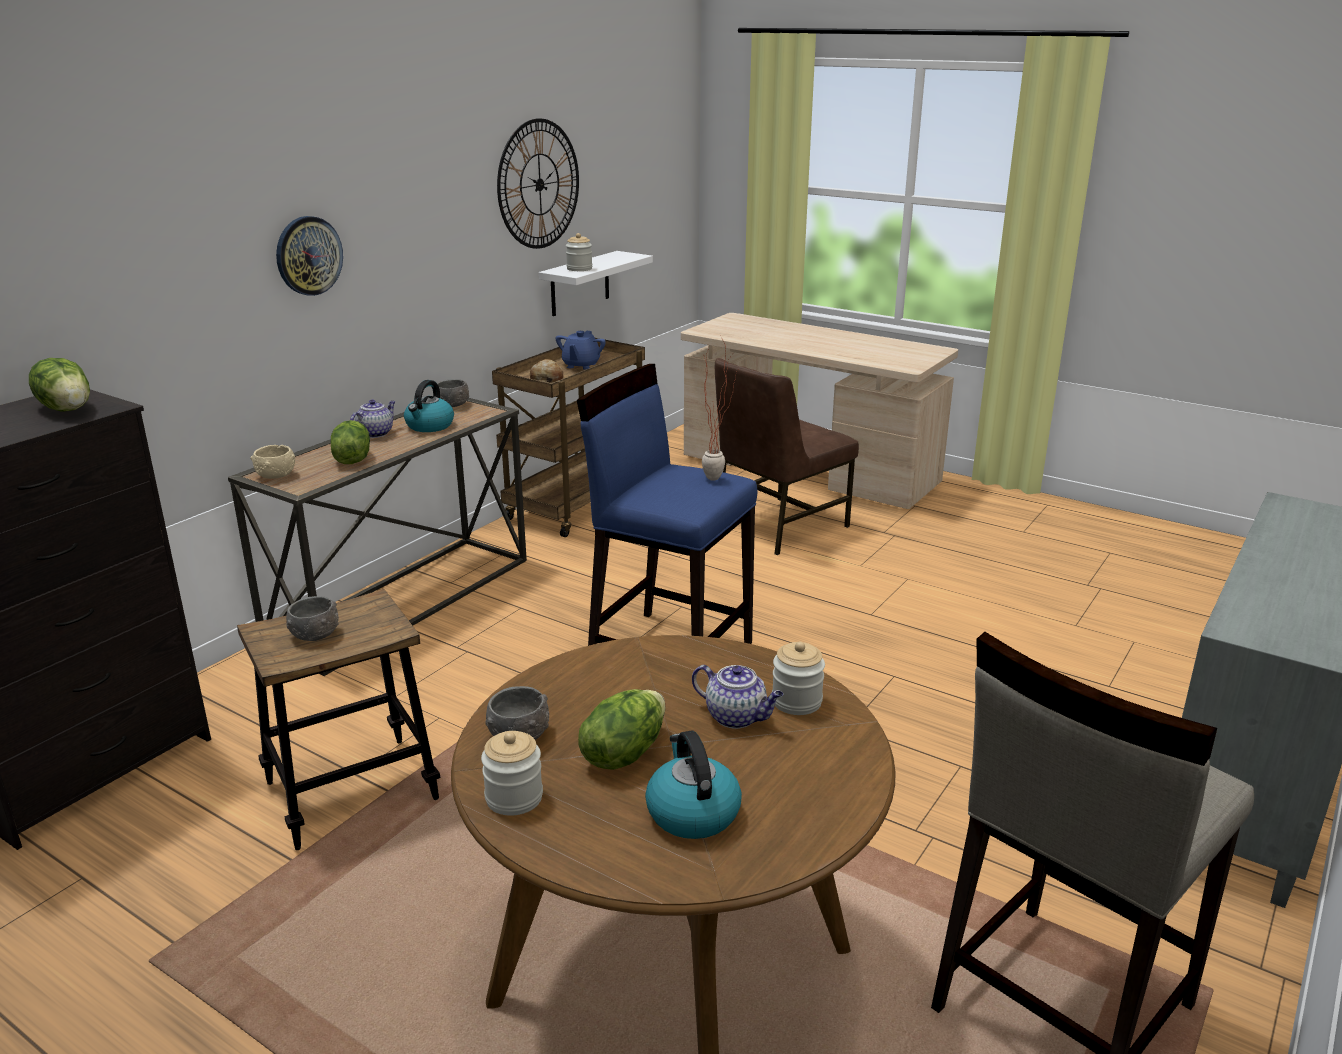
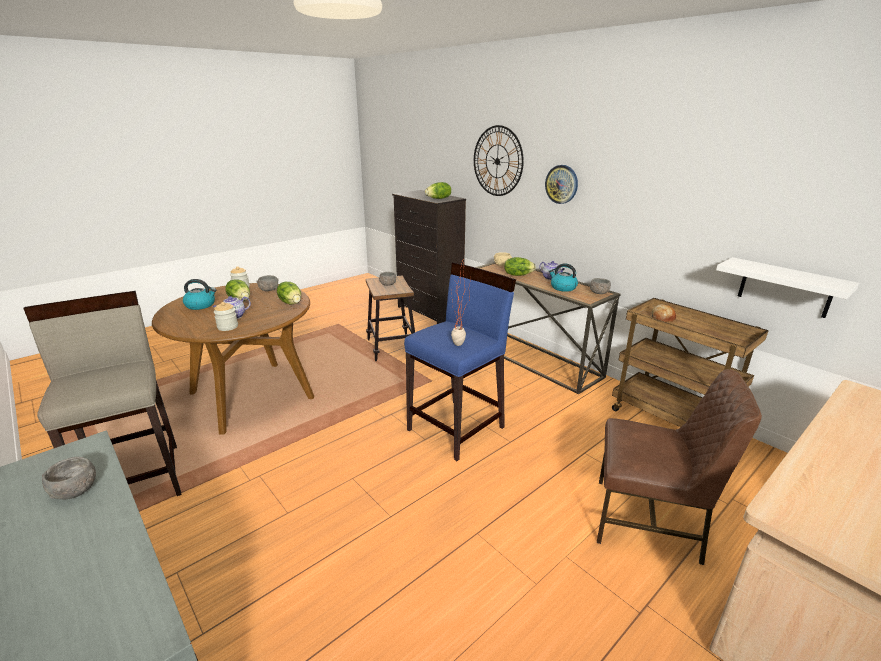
camera: 105 degrees right, 0 degrees up
(539, 184) = (757, 191): wall clock -> wall clock (497, 161)
(579, 269) = (752, 266): jar -> none
(581, 365) = (703, 331): blue teapot -> none
(609, 665) = (291, 302): none -> lettuce
(778, 526) = (648, 521): brown chair -> brown chair turned 135 degrees clockwise
(1280, 599) = (75, 490): none -> grey bowl

